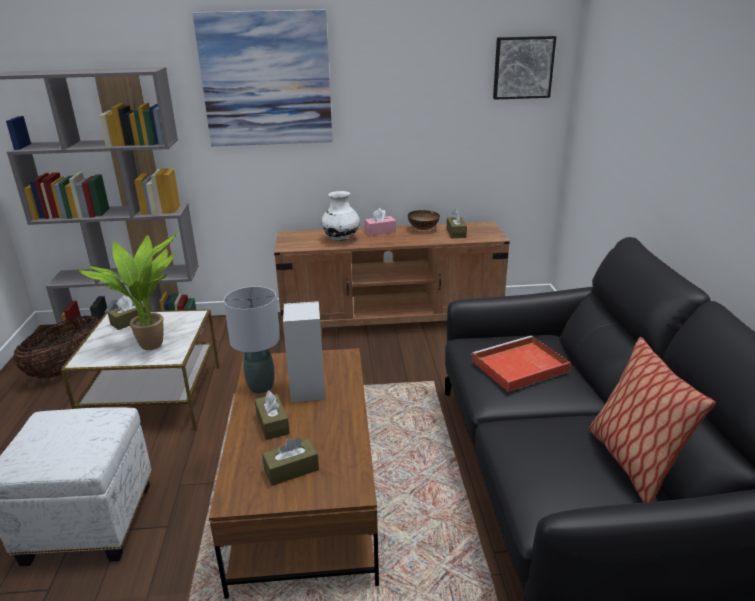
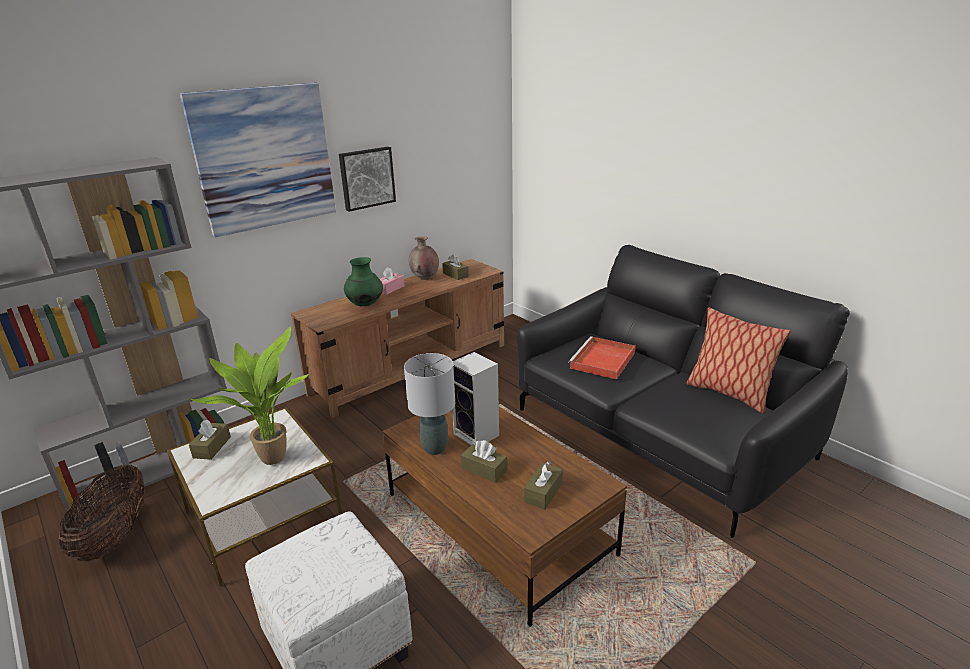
camera: 35 degrees left, 0 degrees up
(341, 239) = (365, 304): white vase -> green vase
(423, 229) = (425, 278): bowl -> brown vase
(522, 67) = (477, 123): picture -> picture (366, 178)

